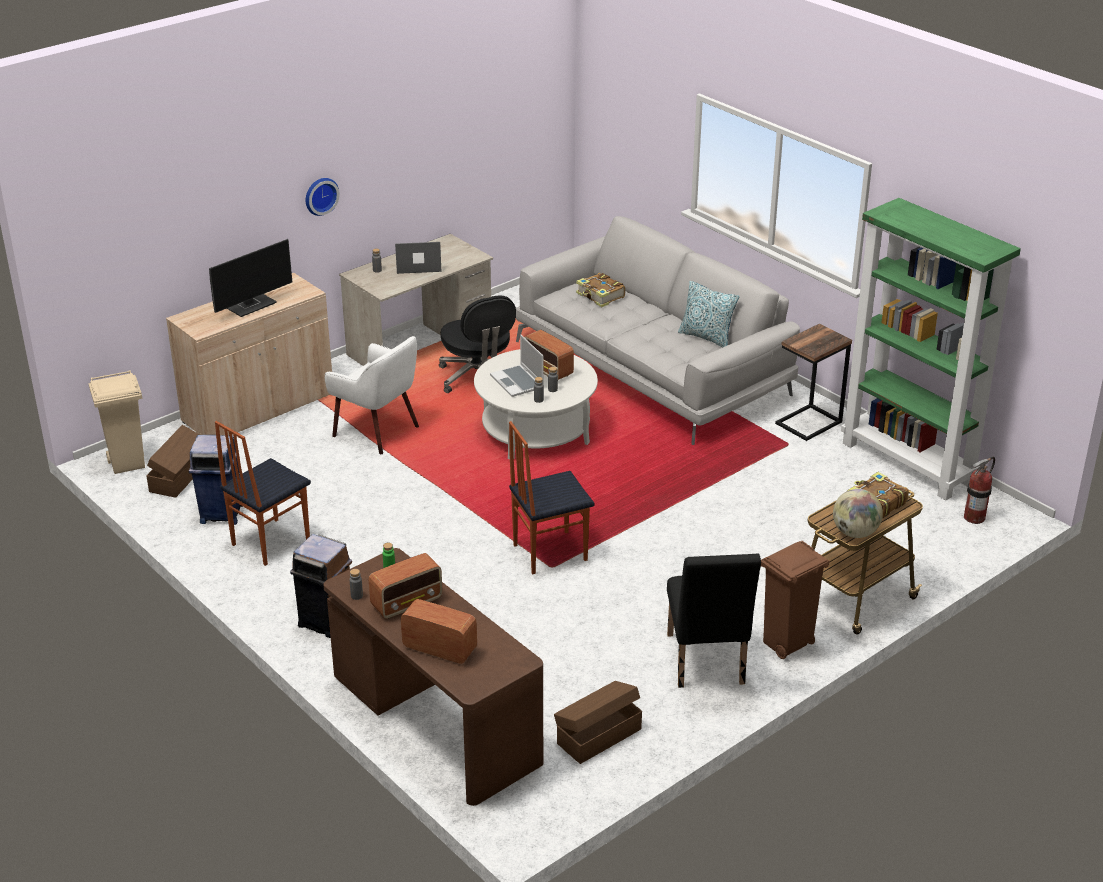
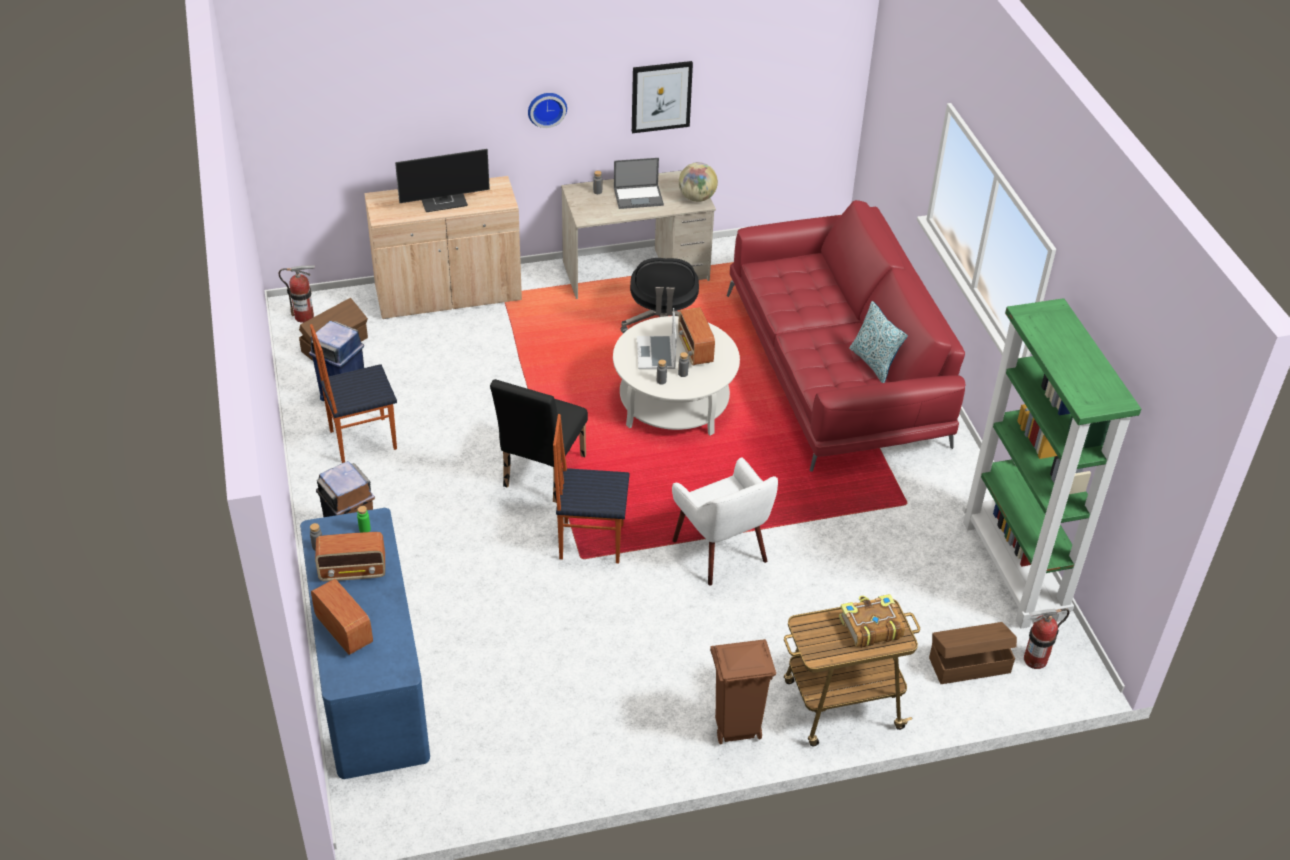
camera: 25 degrees right, 10 degrees up
(128, 464) = (304, 316): beige trash can -> fire extinguisher
(377, 431) = (532, 354): white armchair -> white armchair (721, 551)
(415, 165) = (661, 96): none -> picture
(418, 265) = (639, 196): laptop -> laptop turned 150 degrees clockwise
(434, 720) = (369, 678): brown desk -> blue desk
(597, 736) = (494, 754): brown storage box -> brown storage box (968, 664)
(600, 296) = (804, 281): book -> none
(652, 369) = (835, 370): grey sofa -> red sofa
(705, 664) = (644, 719): black chair -> black chair (541, 475)
(809, 423) = (947, 486): side table -> none
(855, 533) = (822, 653): globe -> globe (697, 198)

